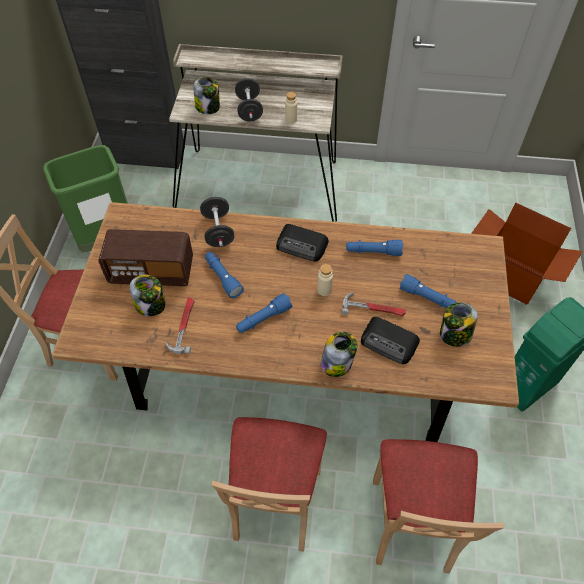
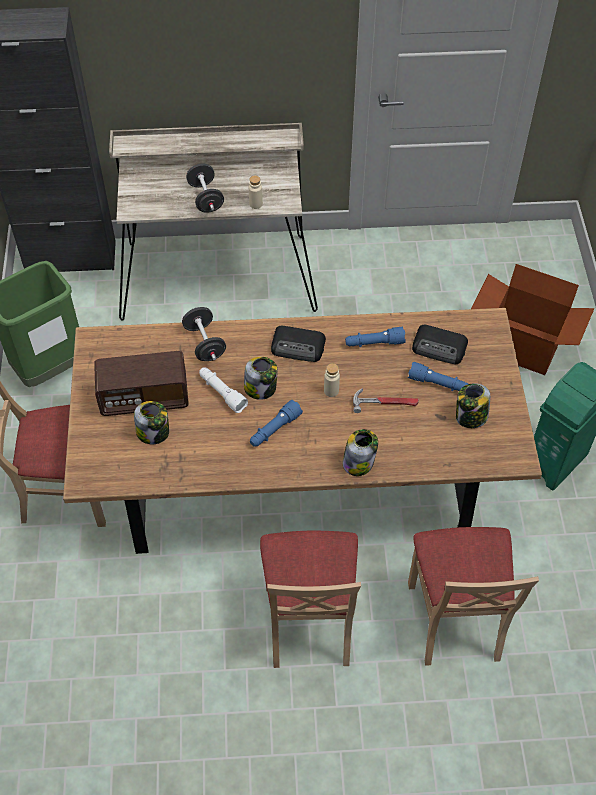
camera: 10 degrees left, 0 degrees up
(183, 326) = (193, 449): hammer -> none
(208, 107) = (158, 201): jar -> jar (261, 388)
(222, 277) = (222, 393): blue flashlight -> white flashlight
(389, 343) = (407, 434): radio -> radio (440, 347)

